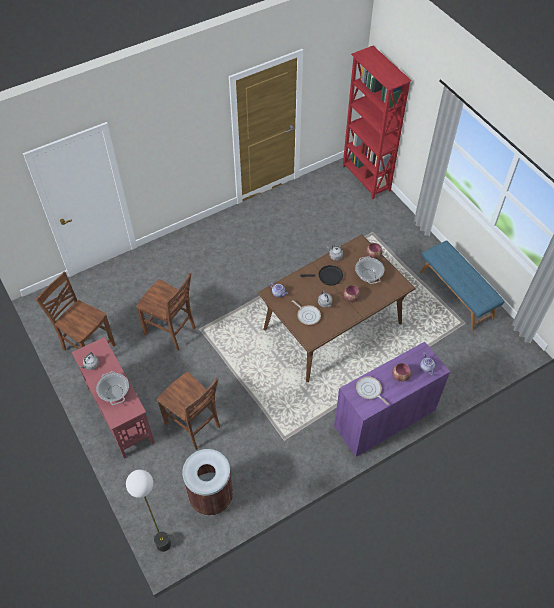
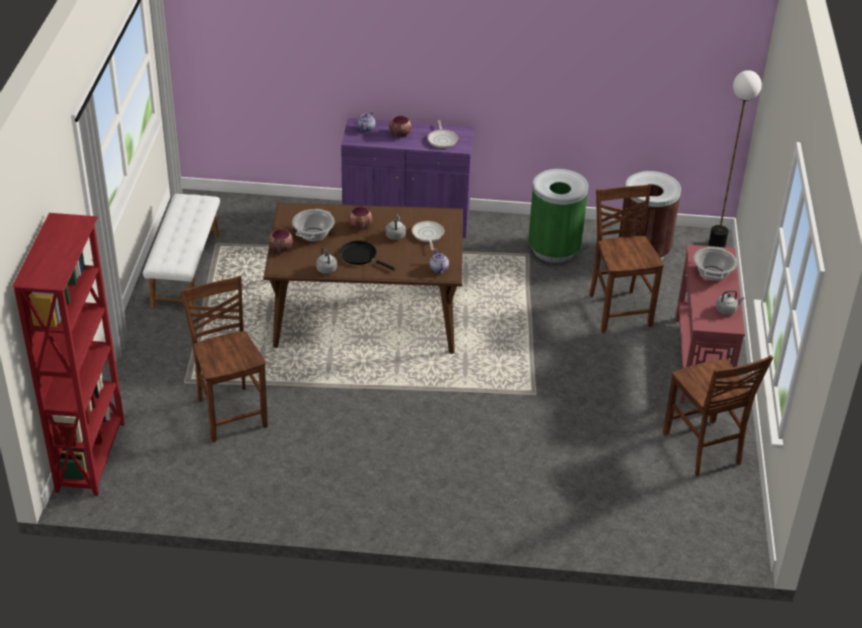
camera: 145 degrees left, 15 degrees down
(171, 331) = (575, 411): brown chair -> brown chair (230, 412)
(271, 456) = (554, 250): none -> green trash can
(456, 294) = (185, 270): blue bench -> white bench

